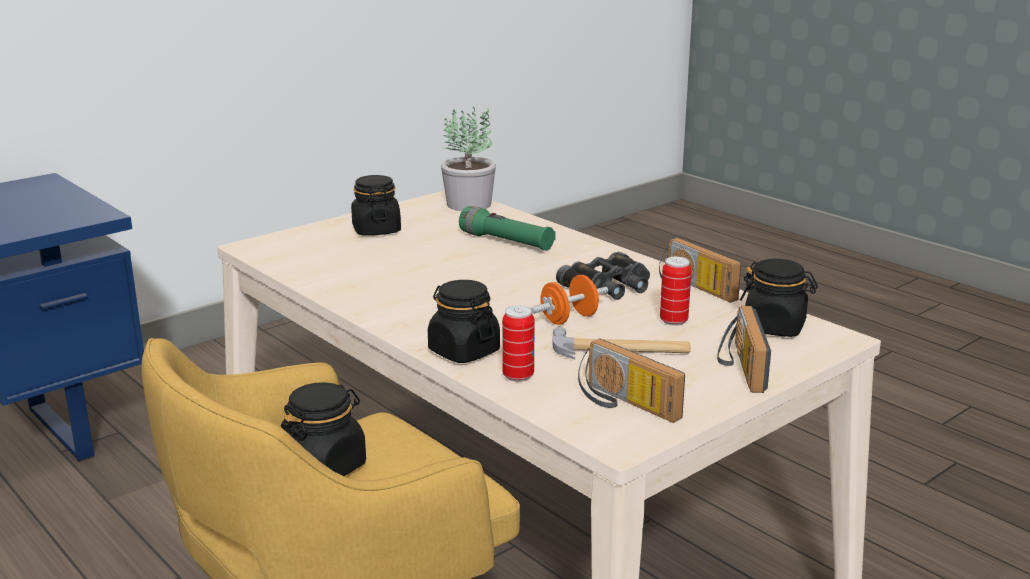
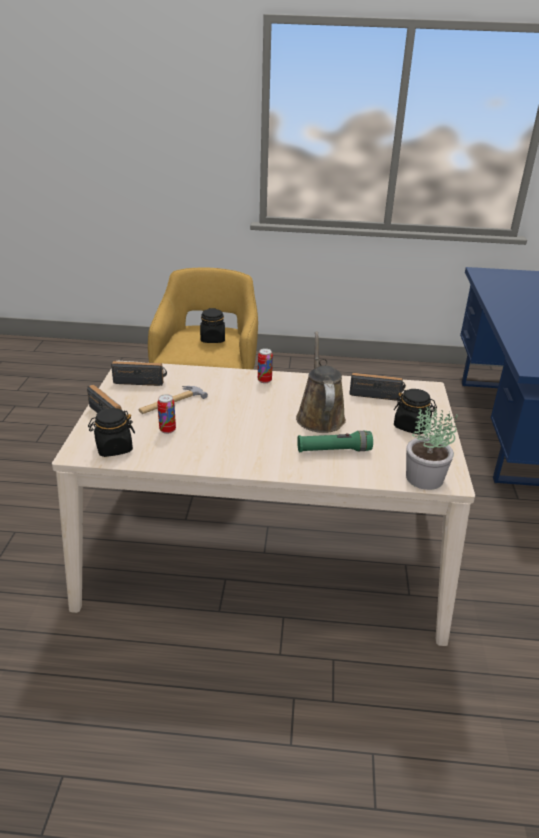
camera: 135 degrees right, 10 degrees up
(450, 269) = (319, 416): none -> brown watering can
(463, 351) = (231, 377): black jar -> none
(518, 376) = (194, 376): can -> can (264, 380)
(569, 319) = (216, 410): orange dumbbell -> none
(608, 286) = (228, 440): black binoculars -> none
(693, 288) = (183, 459): radio -> radio (376, 394)

